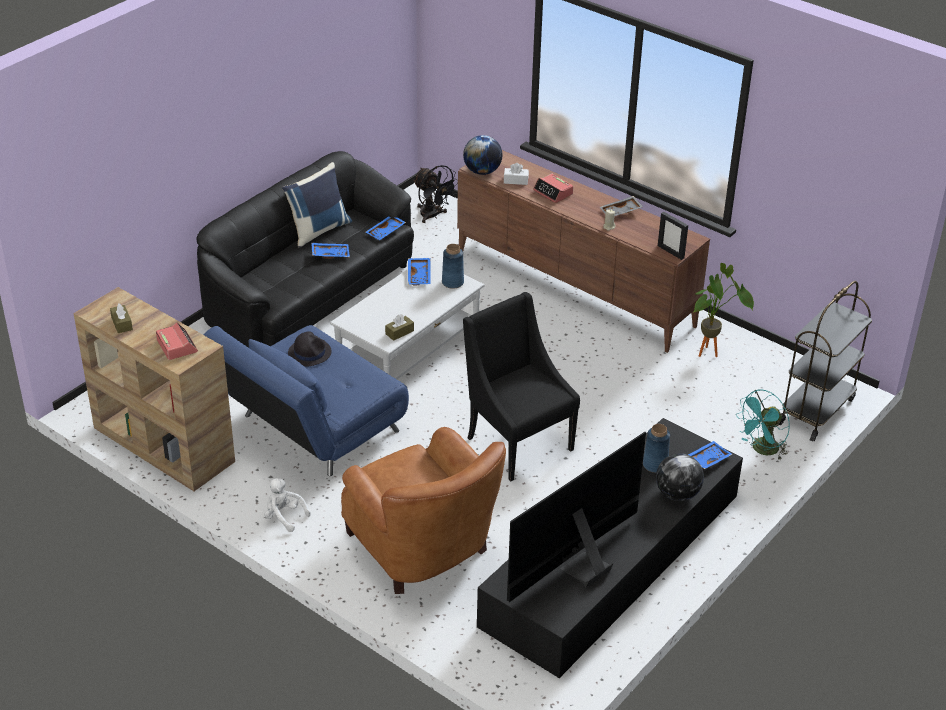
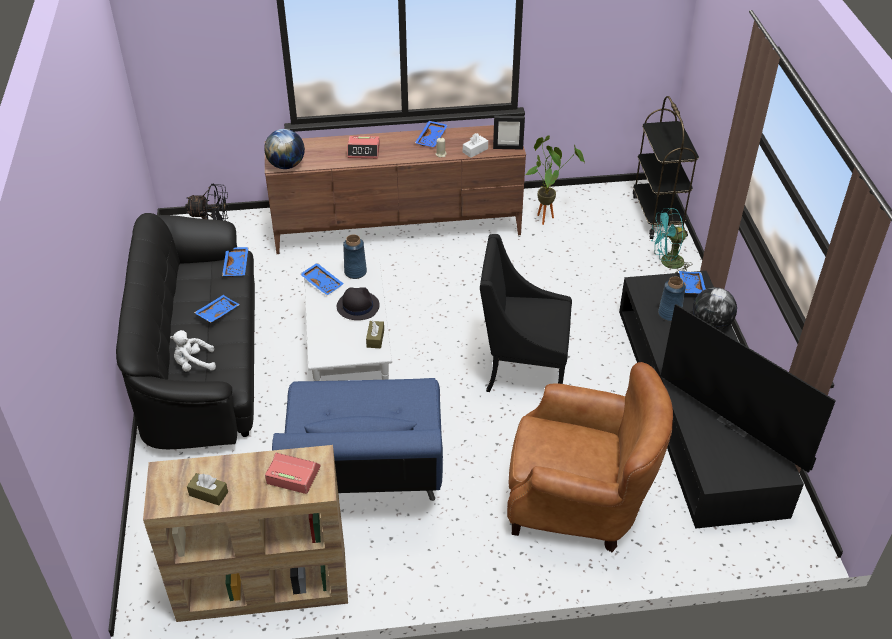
camera: 45 degrees left, 5 degrees up
(284, 517) = (449, 562): white plush toy -> white plush toy (194, 364)
(309, 352) = (328, 405): black hat -> black hat (357, 306)
(318, 230) = (176, 299): blue pillow -> none
(515, 180) = (322, 158): white tissue box -> white tissue box (475, 150)
(580, 566) = (737, 422): television -> television turned 45 degrees counterclockwise
(621, 212) = (432, 138): grey tray -> blue tray
(762, 450) = (667, 263): turquoise fan -> turquoise fan turned 75 degrees clockwise

